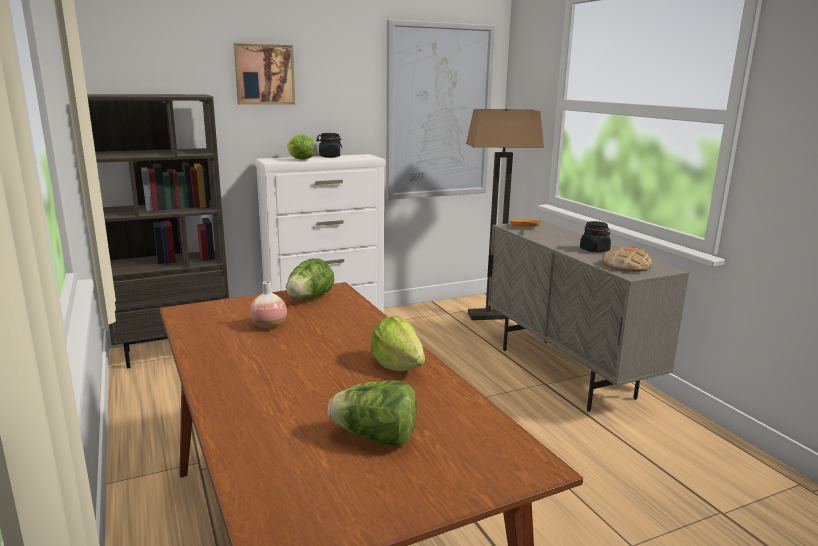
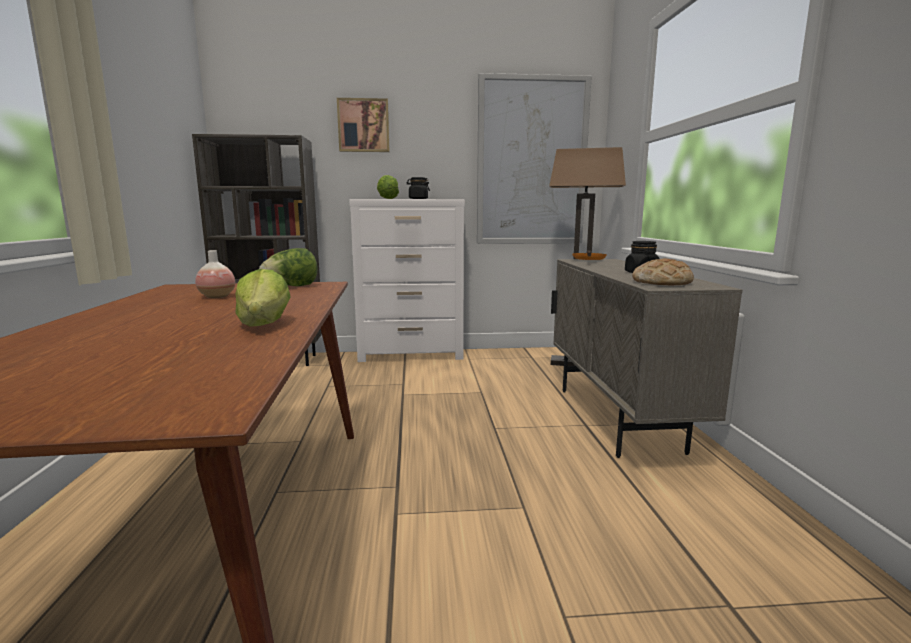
camera: 20 degrees right, 5 degrees down
(376, 438) = (105, 366): lettuce -> none

